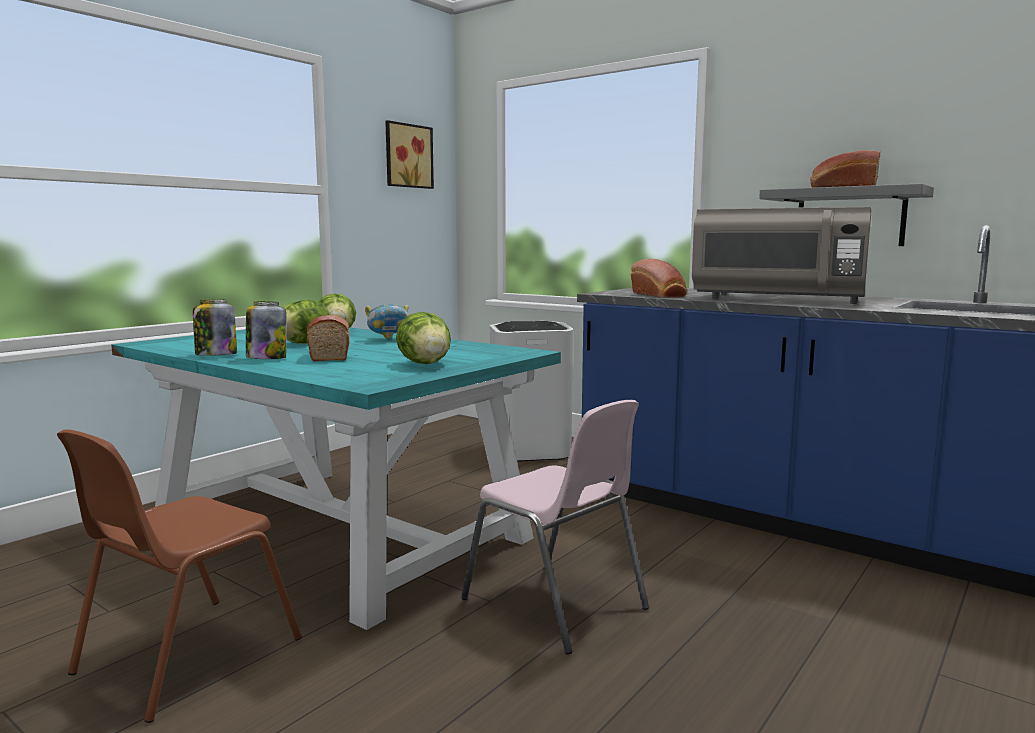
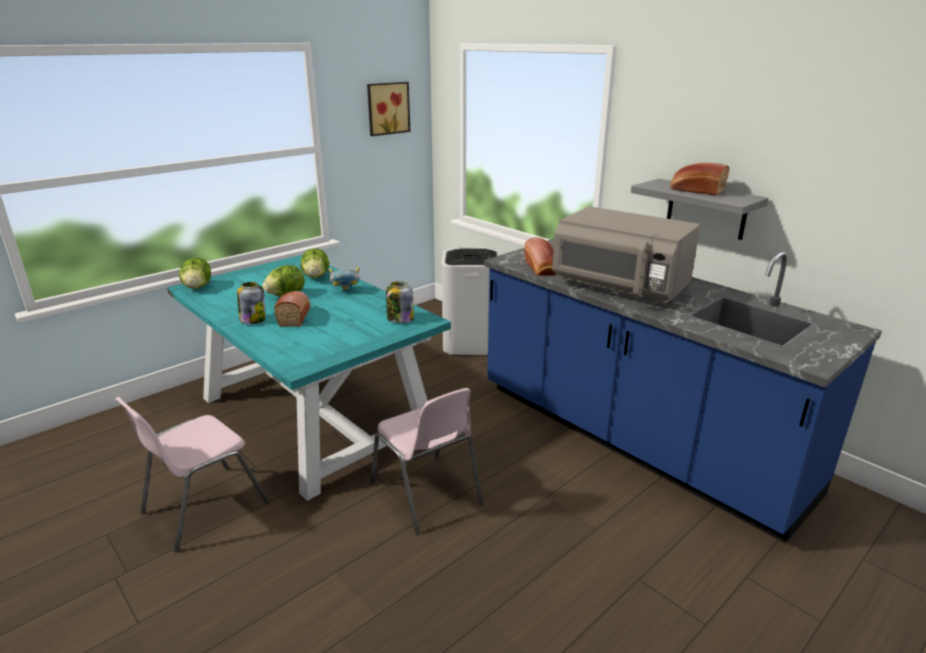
camera: 10 degrees right, 15 degrees up
(184, 656) = (202, 508): brown chair -> pink chair
(215, 355) = (224, 312): jar -> jar (400, 319)
(425, 364) = (348, 337): lettuce -> lettuce (197, 287)

